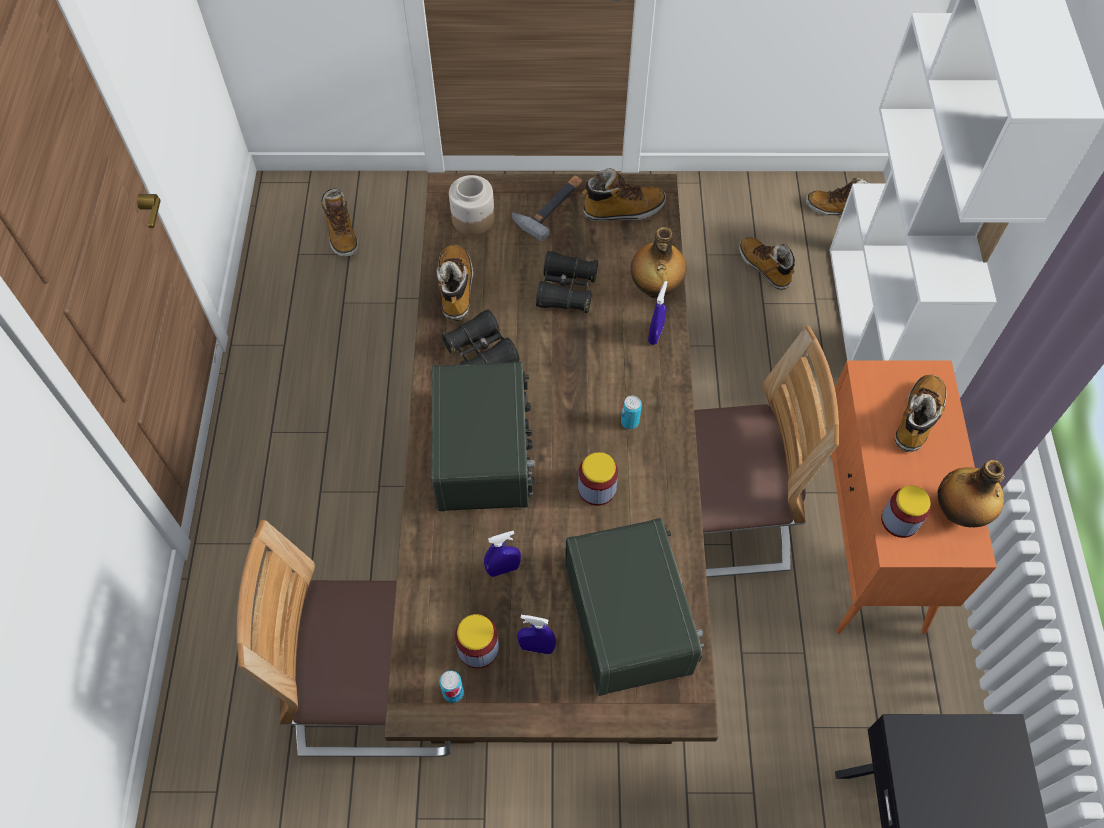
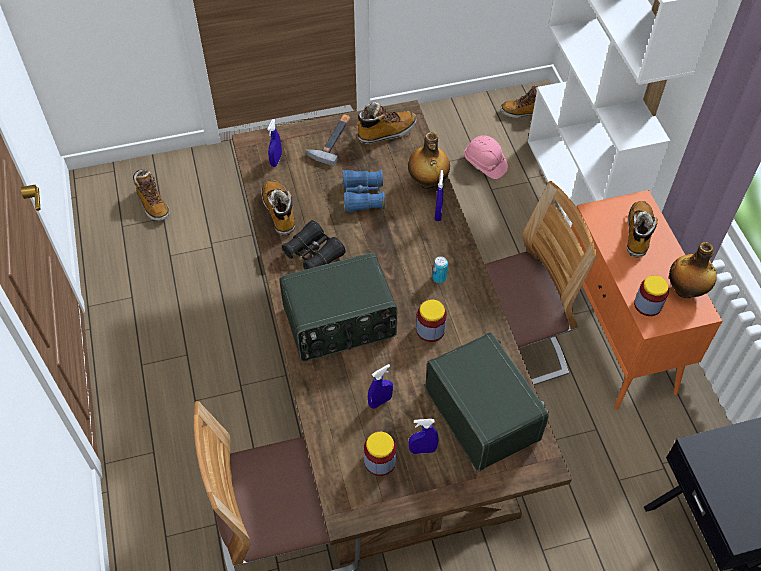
camera: 15 degrees left, 5 degrees down
(453, 692) = (371, 496): can -> none
(472, 219) = (276, 160): jar -> blue spray bottle
(485, 453) = (340, 324): radio -> radio turned 90 degrees clockwise
(566, 290) = (363, 196): black binoculars -> blue binoculars
(764, 268) = (485, 164): boot -> pink hard hat

